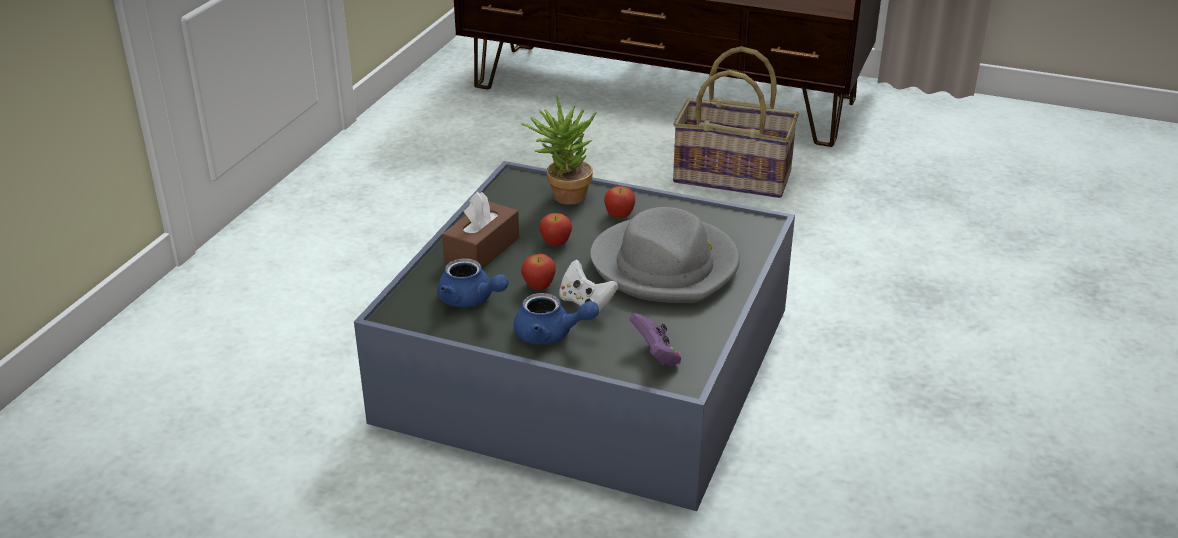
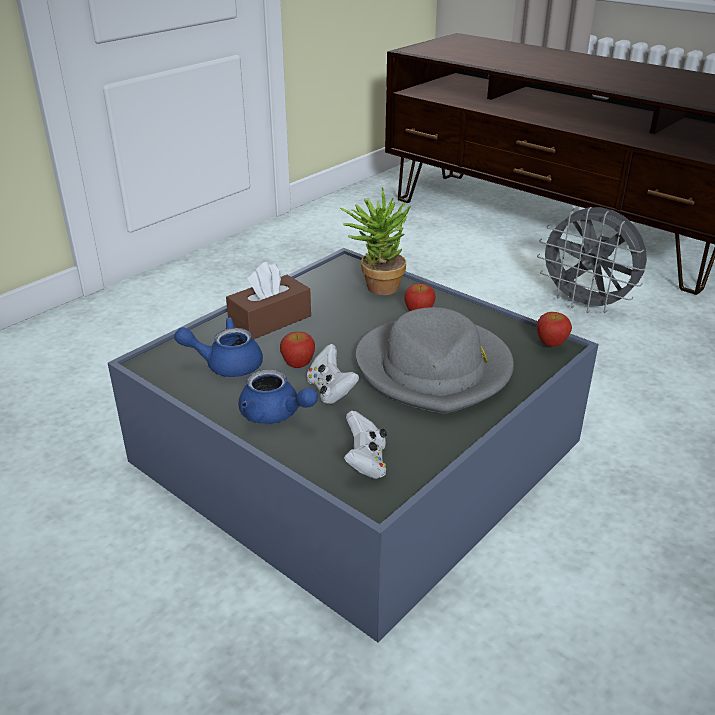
camera: 20 degrees right, 0 degrees up
(470, 300) = (226, 364): blue teapot -> blue teapot turned 120 degrees clockwise
(555, 243) = (341, 327): apple -> apple (551, 343)
(656, 356) = (365, 462): purple game controller -> white game controller
(733, 176) = (586, 305): basket -> grey fan

